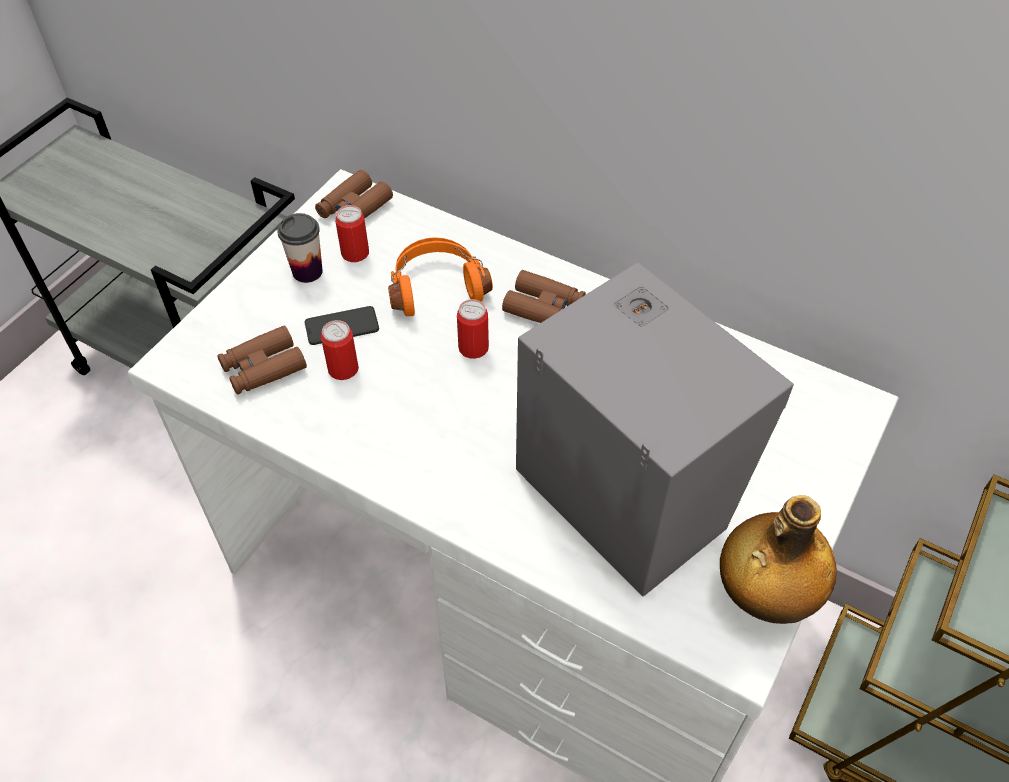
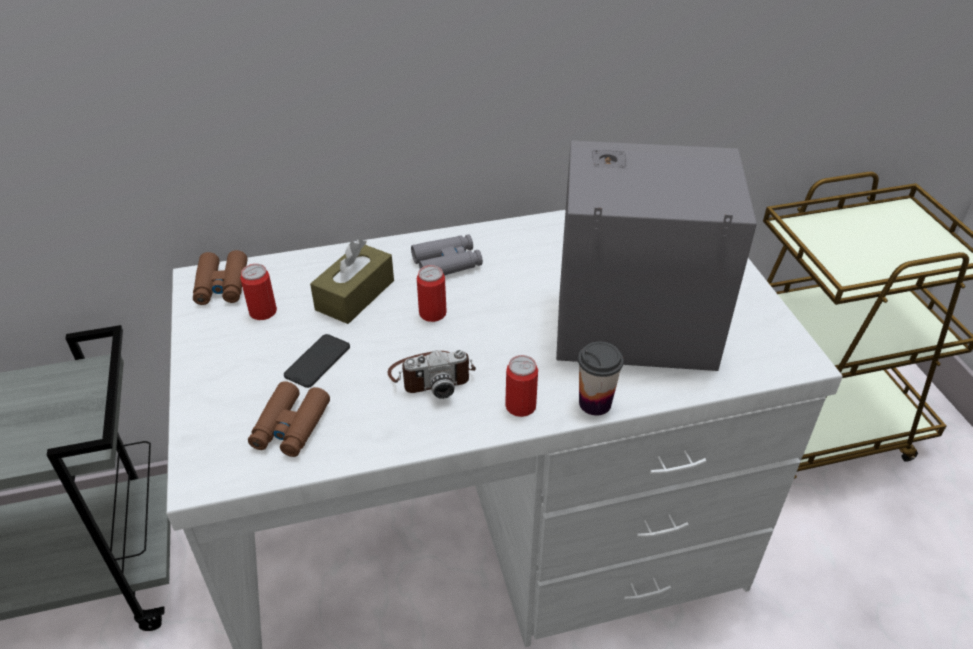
camera: 45 degrees left, 10 degrees down
(307, 272) = (239, 345): cup -> cup (595, 403)
(343, 369) = (356, 385): can -> can (520, 406)
(404, 404) = (431, 376): none -> camera
(436, 286) = (355, 295): orange headphones -> brown tissue box
(544, 308) = (447, 263): brown binoculars -> grey binoculars
(763, 595) = (769, 324): bottle -> none

